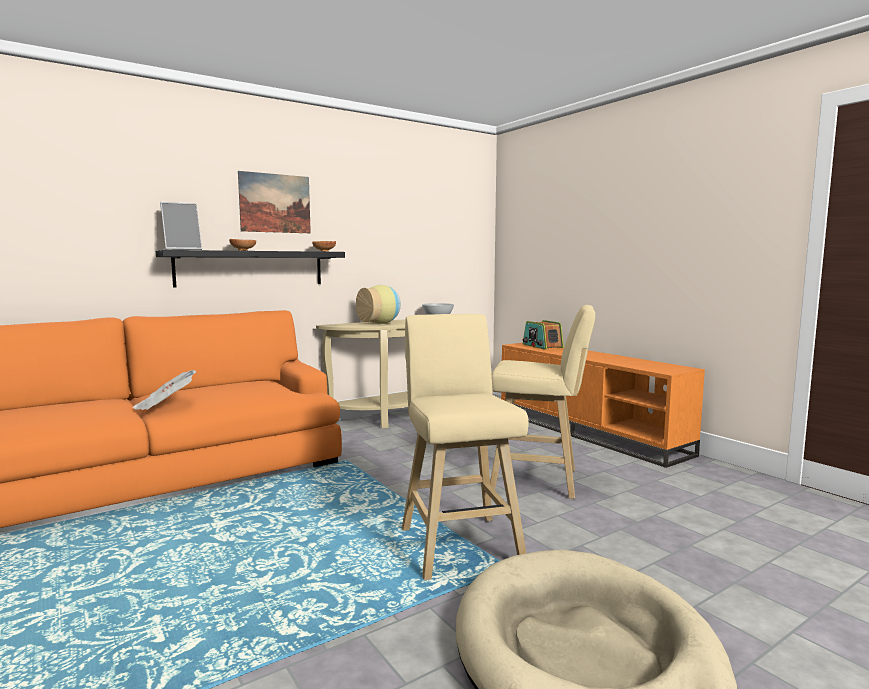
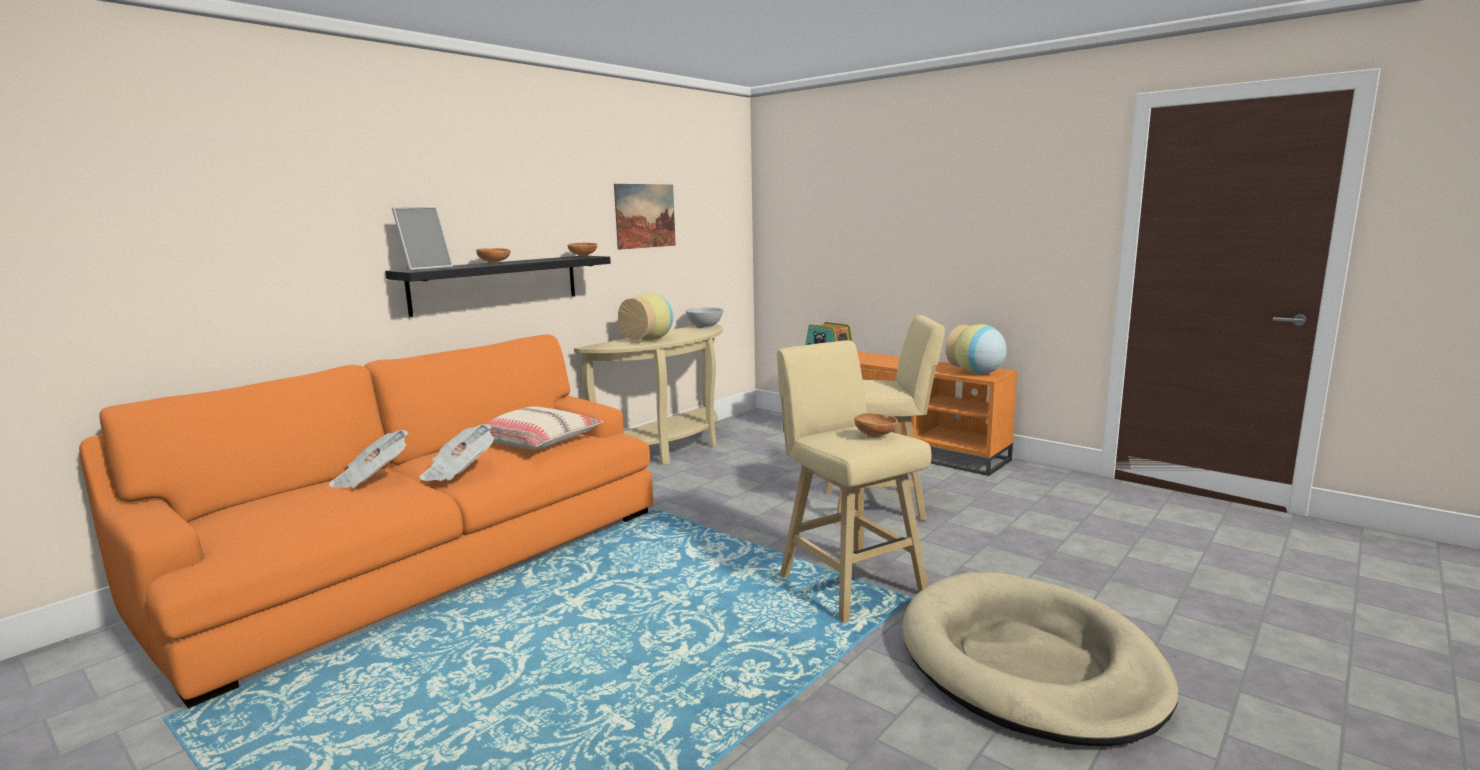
camera: 15 degrees left, 5 degrees up
(98, 404) = (371, 479): none -> newspaper
(246, 390) = (538, 441): none -> beige pillow
(275, 203) = (519, 198): picture -> picture (645, 216)
(477, 400) = (876, 436): none -> brown bowl
(662, 368) = (977, 373): none -> vase

